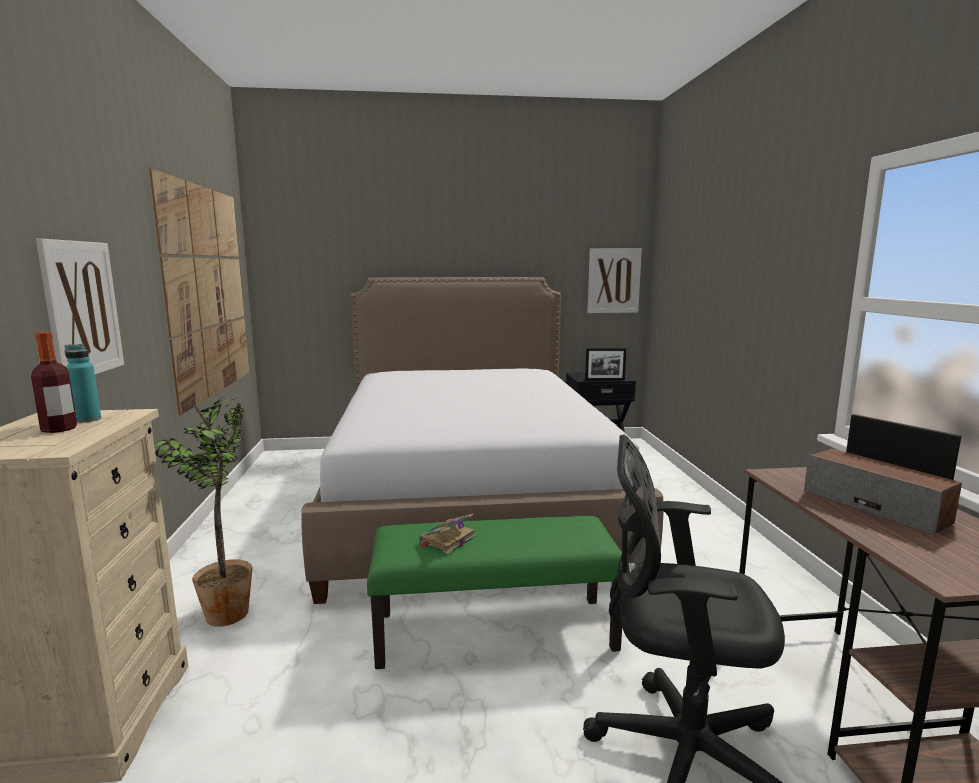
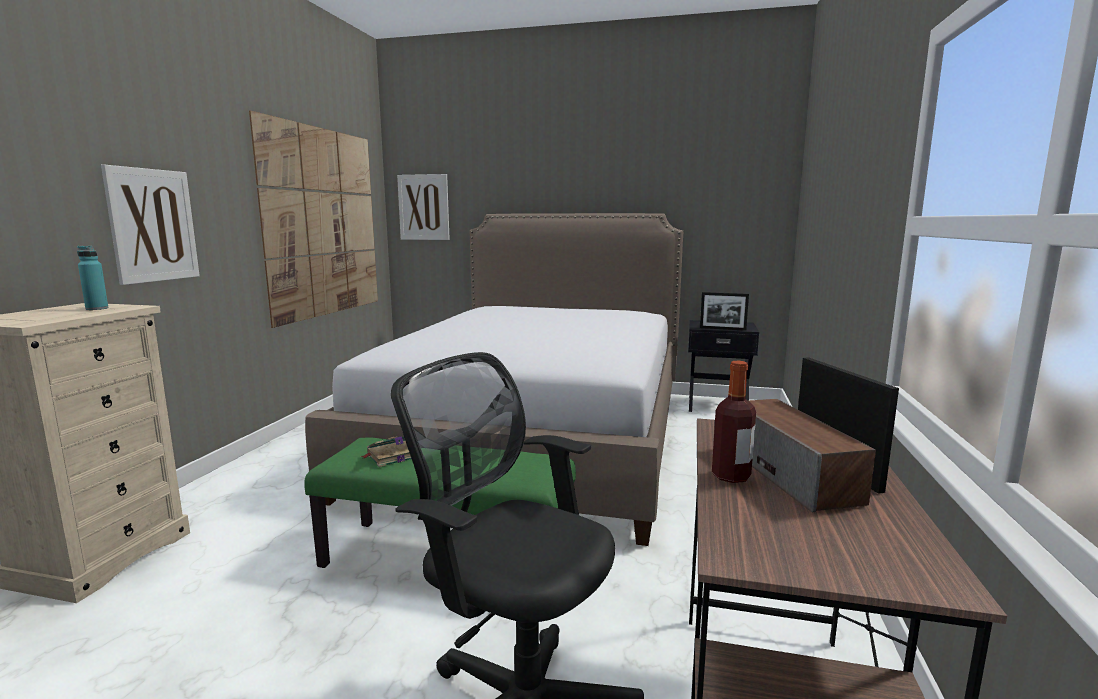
camera: 20 degrees right, 0 degrees up
(59, 429) = (64, 312): bottle -> bottle (731, 476)
(224, 611) = (251, 497): potted plant -> none
(614, 281) = (750, 218): picture -> picture (424, 207)

